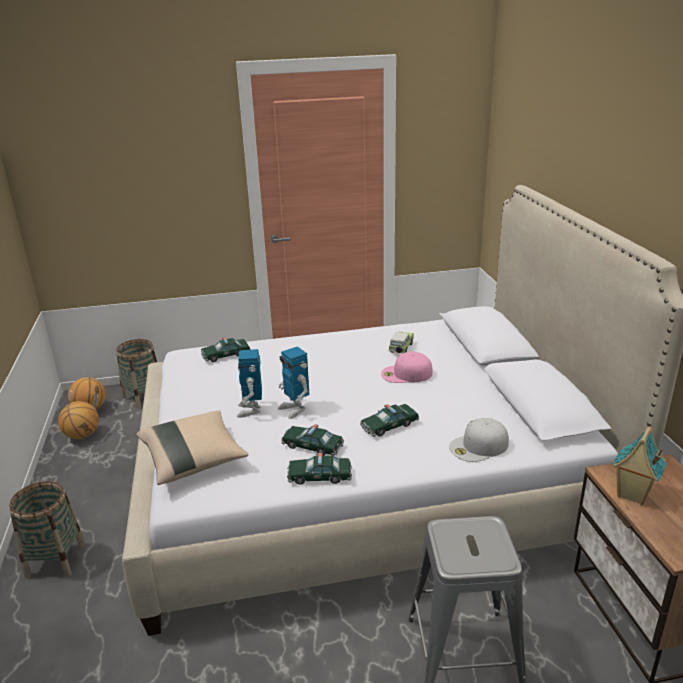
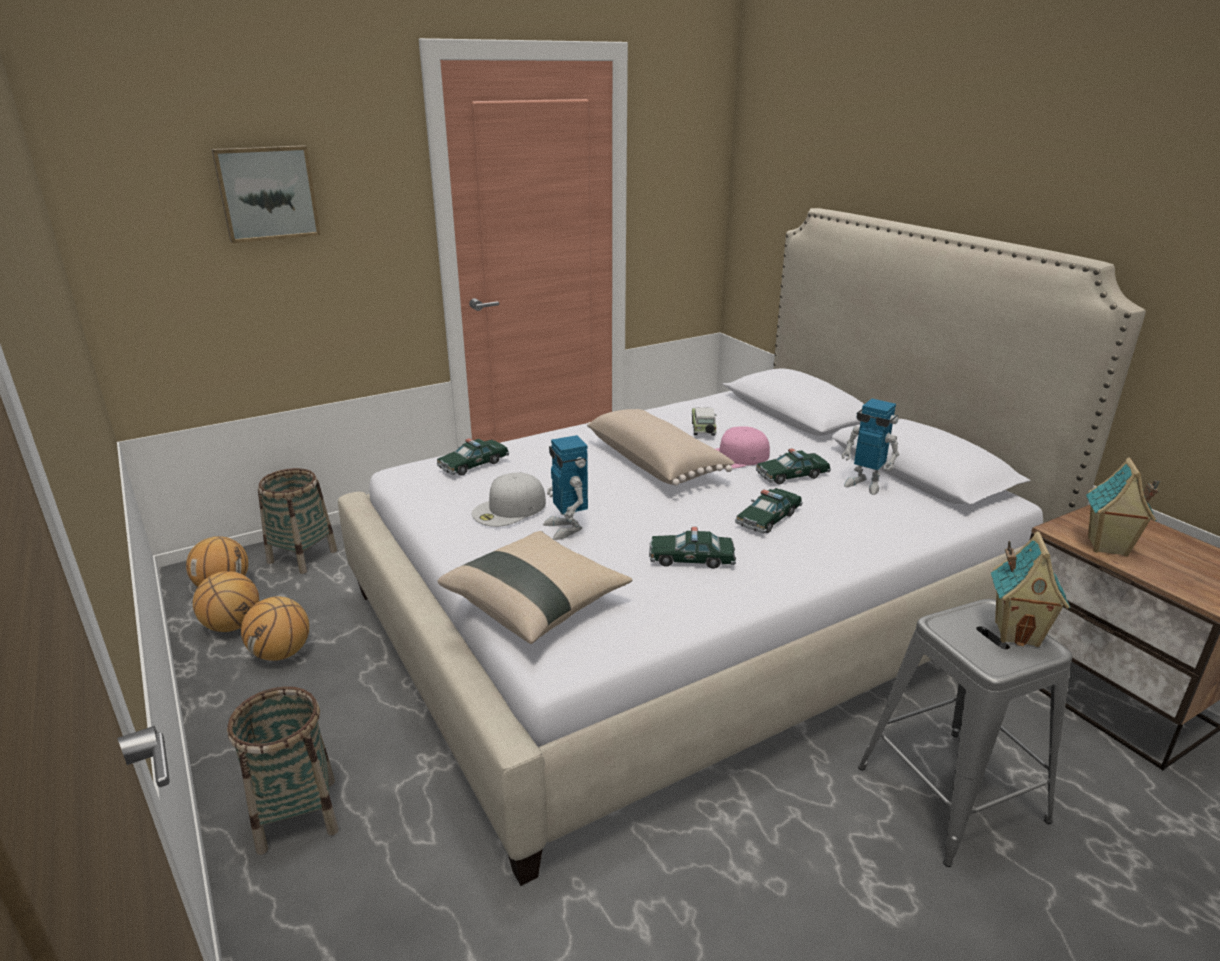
camera: 20 degrees left, 0 degrees up
(99, 459) = (281, 653): none -> basketball
(133, 163) = (267, 193): none -> picture
(295, 409) = (627, 518): toy robot -> toy robot (865, 484)
(319, 476) = (733, 594): toy car -> toy car (792, 475)
(346, 371) = (656, 463): none -> beige pillow
(479, 446) = (895, 525): white cap -> white cap (509, 509)
(492, 546) = (1017, 633): none -> toy house

